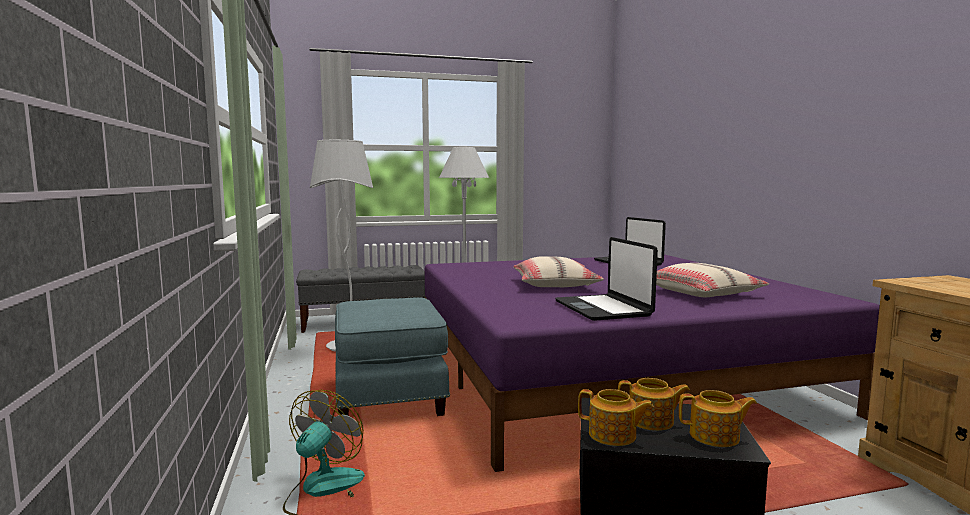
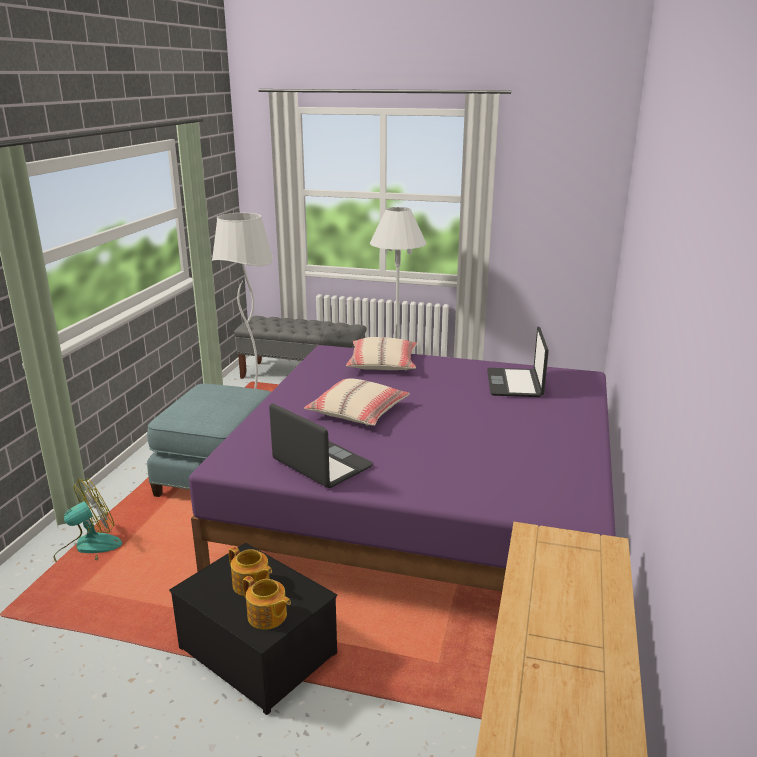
camera: 30 degrees right, 15 degrees up
(603, 309) = (321, 464): laptop -> laptop turned 120 degrees clockwise
(613, 435) = (204, 587): teapot -> none
(702, 293) = (463, 464): beige pillow -> beige pillow (383, 364)

